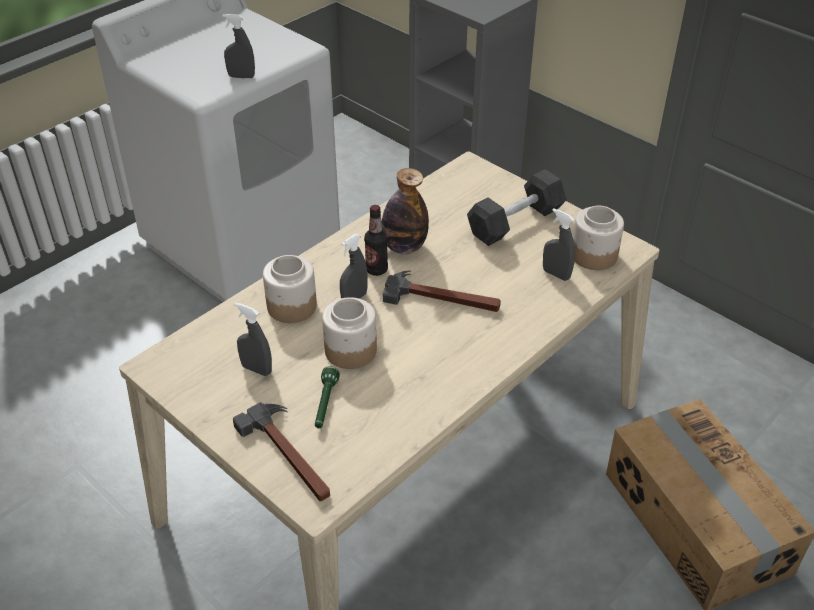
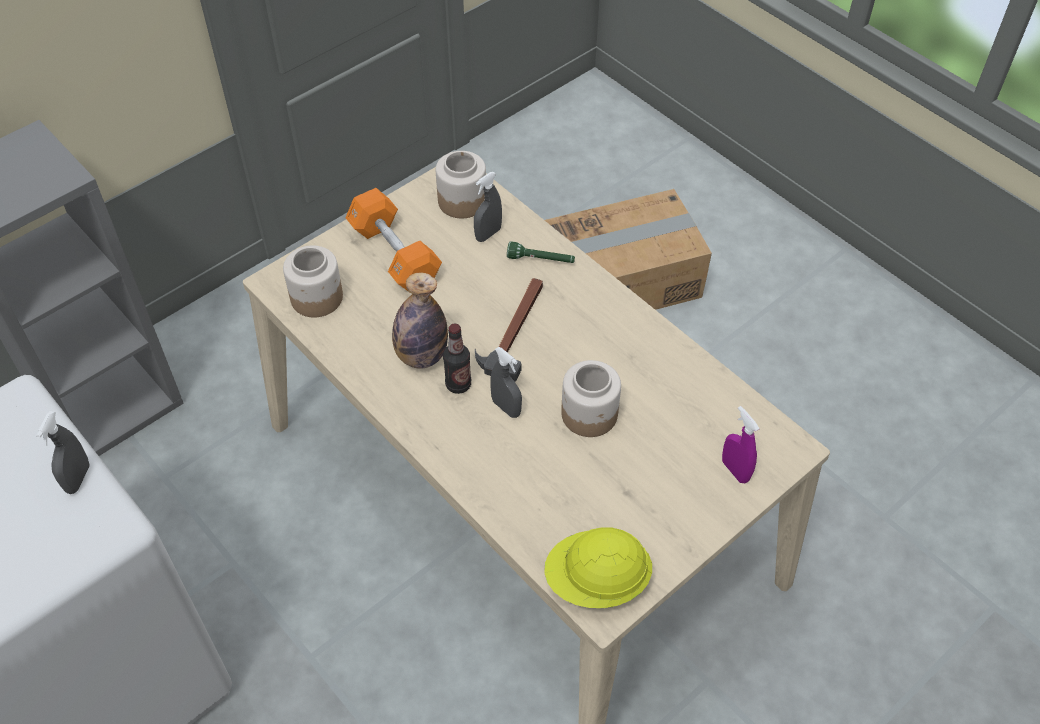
camera: 85 degrees left, 10 degrees up
(179, 361) = (596, 581): none -> yellow hard hat
(256, 369) = (613, 501): grey spray bottle -> none
(289, 455) = (735, 470): hammer -> purple spray bottle
(291, 306) = (512, 469): jar -> jar (316, 298)
(325, 404) = (667, 439): green flashlight -> green flashlight (541, 260)
(515, 222) = (394, 254): black dumbbell -> orange dumbbell

